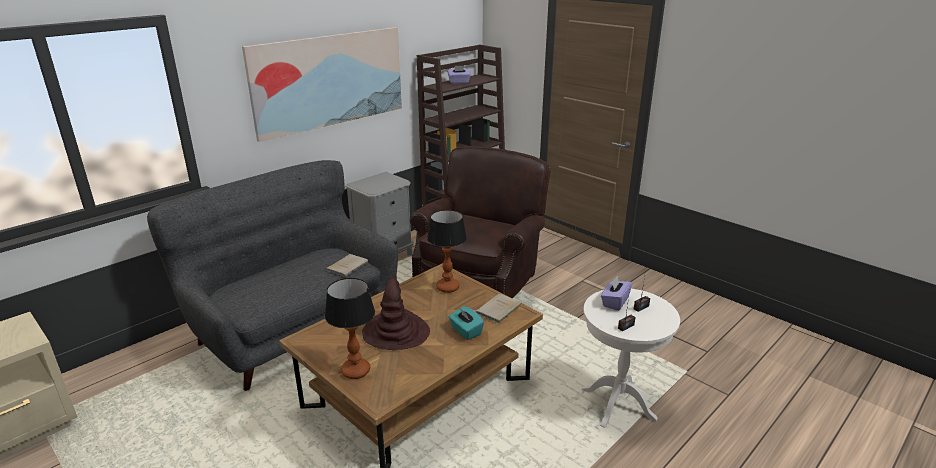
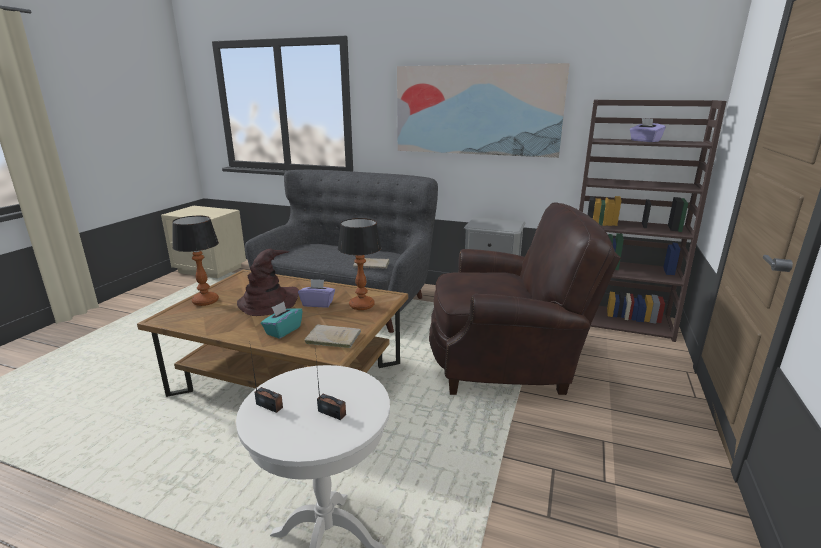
camera: 65 degrees right, 5 degrees down
(614, 302) = (335, 387): purple tissue box -> purple tissue box (318, 303)

